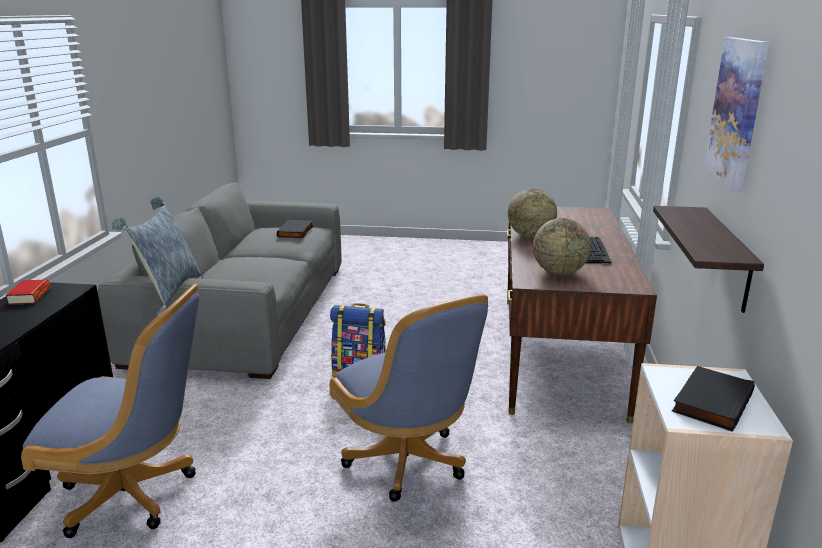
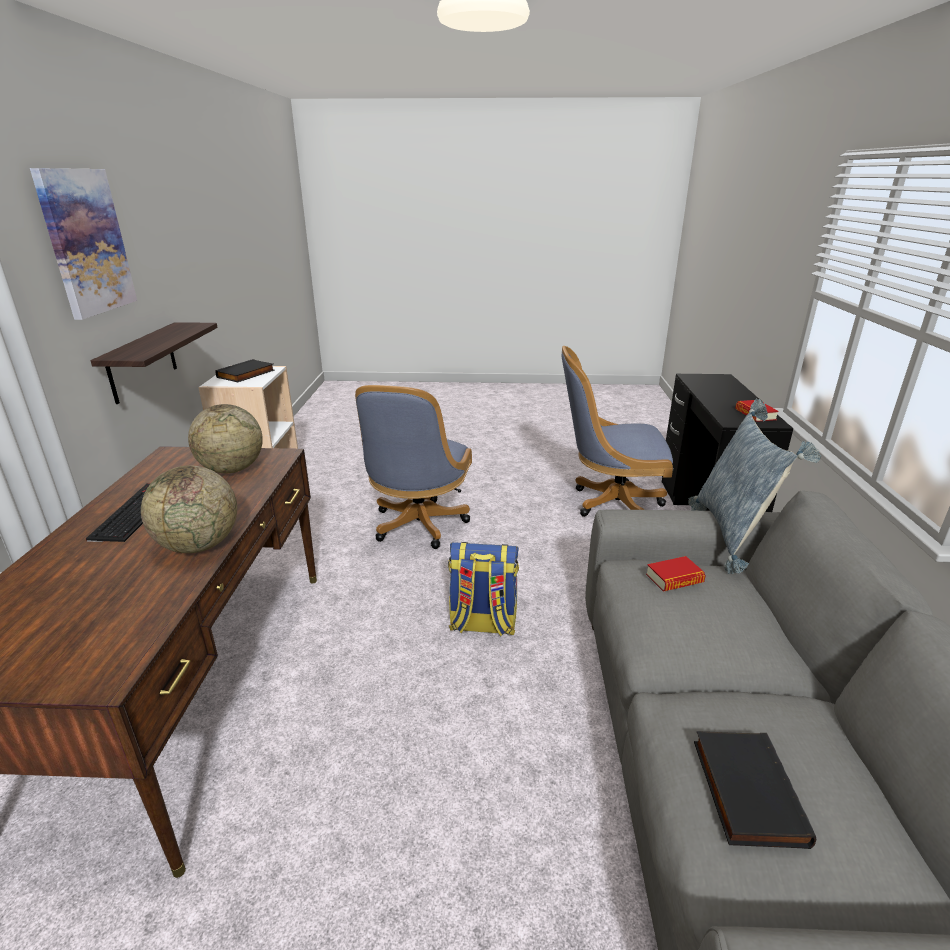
camera: 175 degrees right, 5 degrees up
(247, 276) = (674, 579): none -> book
(411, 467) = (417, 529): blue office chair -> blue office chair turned 135 degrees counterclockwise

